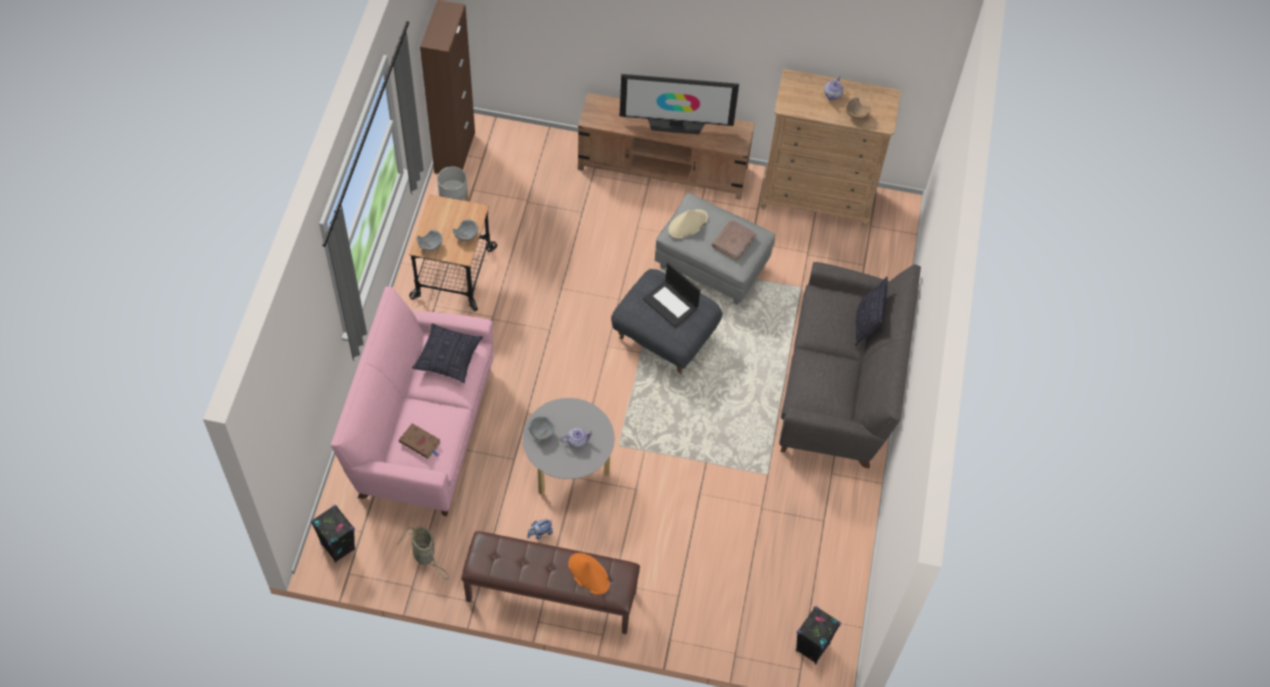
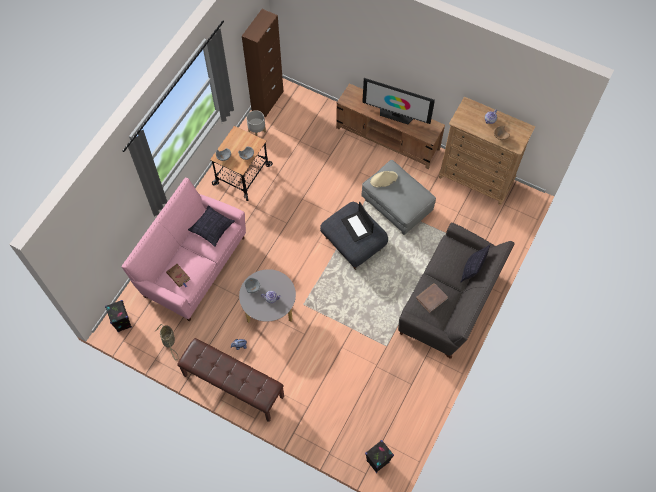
camera: 20 degrees right, 5 degrees up
(588, 574) = (250, 382): orange hat -> none
(733, 241) = (408, 196): brown book -> brown book (431, 298)

